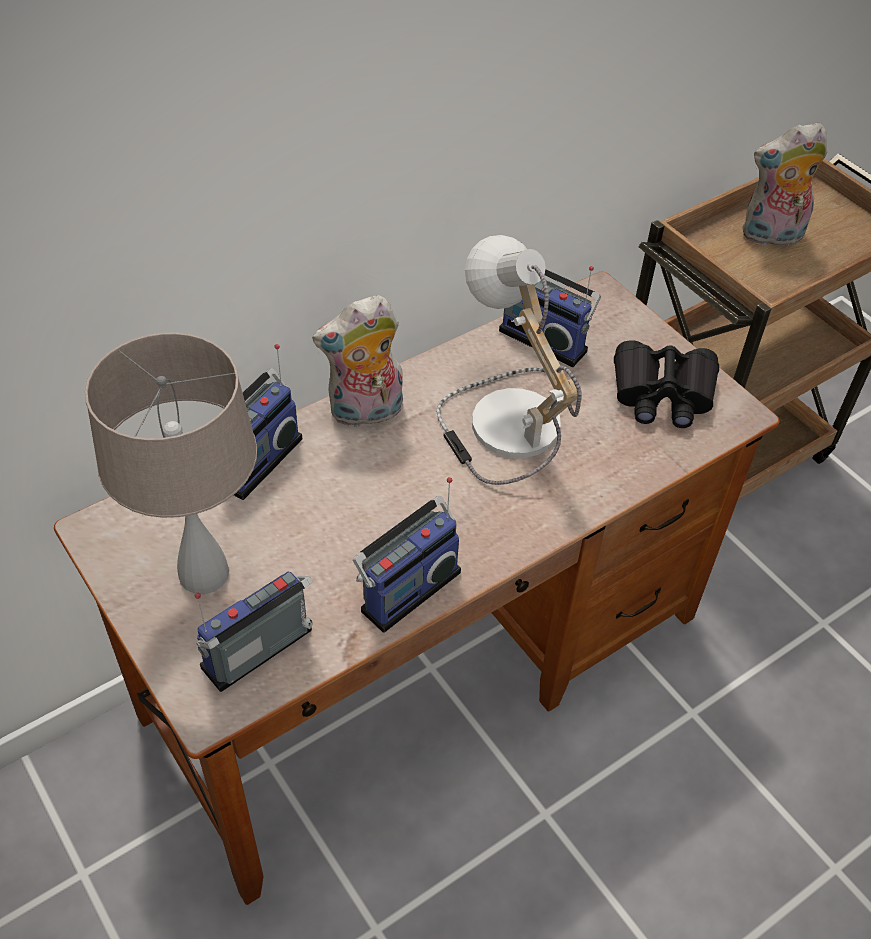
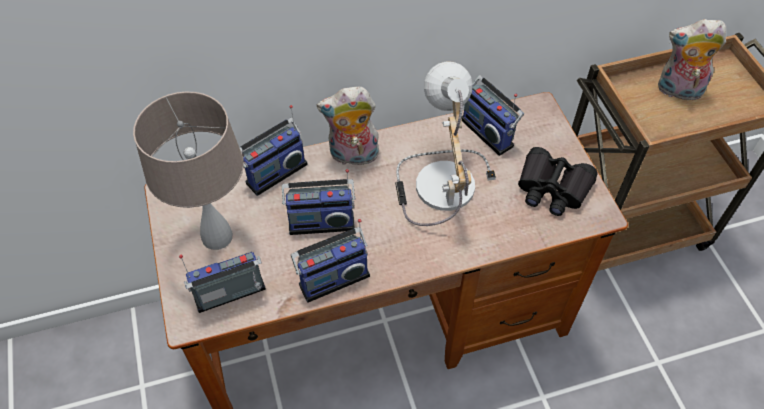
camera: 20 degrees right, 5 degrees up
(356, 512) = (321, 221): none -> radio

